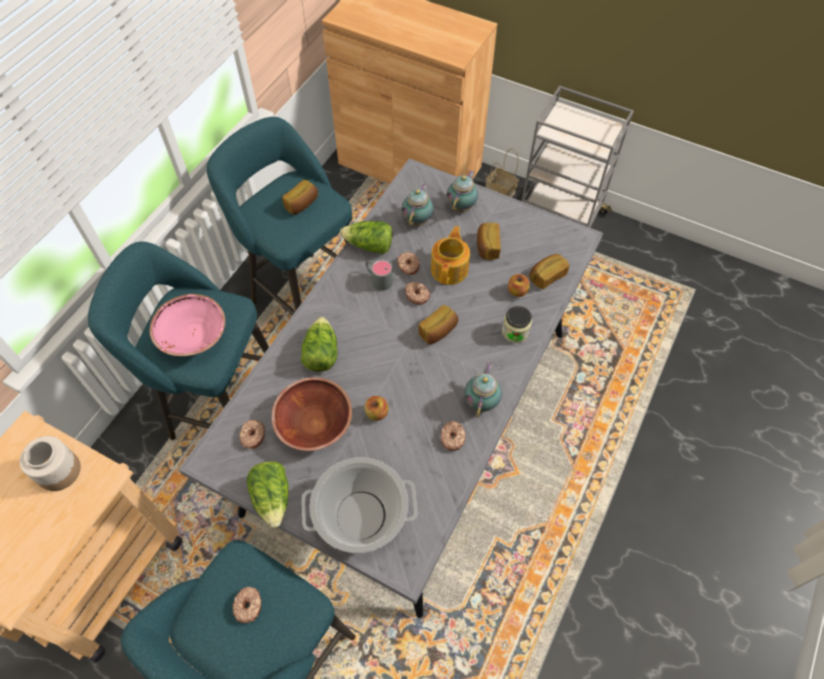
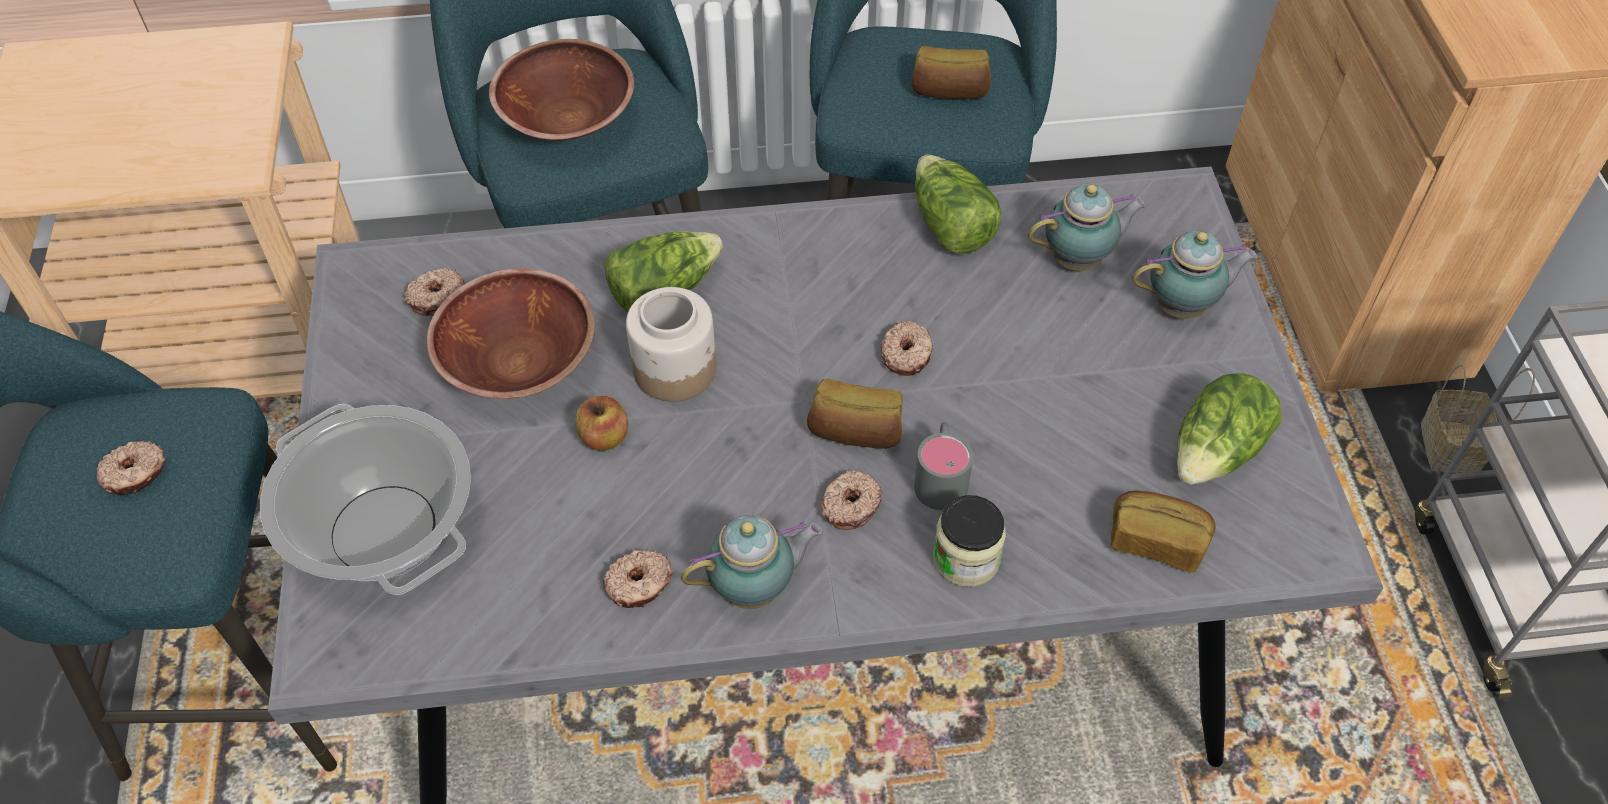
camera: 55 degrees right, 5 degrees down
(59, 470) = (217, 113): jar -> jar (676, 369)
(193, 336) = (567, 119): pink bowl -> brown bowl
(273, 497) = (341, 390): lettuce -> lettuce (1216, 452)
(378, 279) = (890, 279): grey mug -> grey mug (941, 476)
(408, 266) = (959, 304): donut -> donut (850, 505)
(450, 268) = (1015, 370): teapot -> none
(487, 247) = (1126, 400): bread -> none
(517, 291) = (1068, 509): apple -> none

